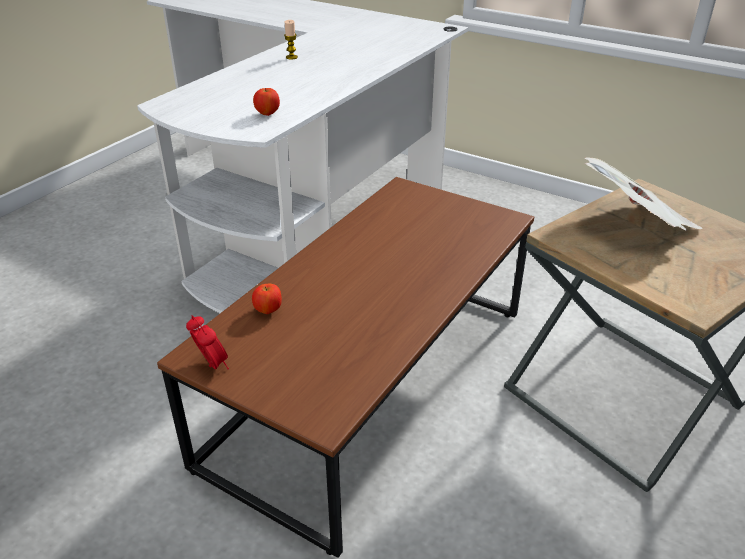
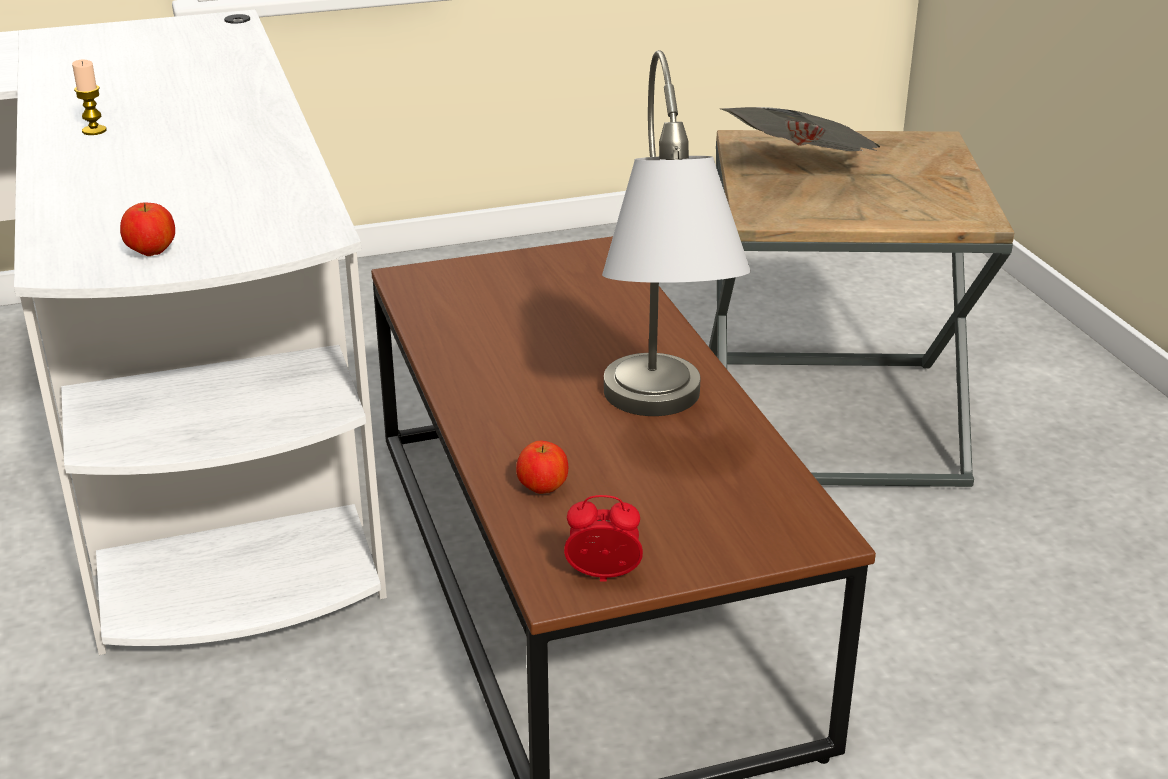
camera: 50 degrees left, 5 degrees down
(267, 114) = (270, 210): apple -> apple (151, 252)
(366, 317) = (660, 426): none -> grey table lamp

